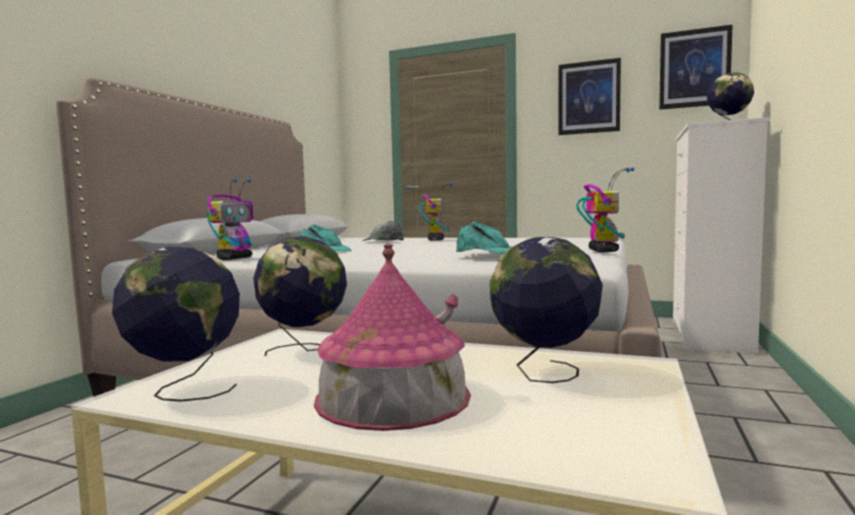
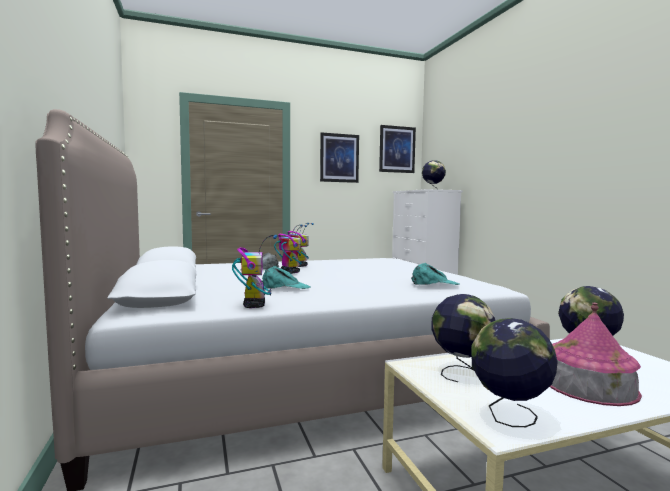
camera: 40 degrees left, 0 degrees up
(603, 251) = (458, 274): toy robot -> toy robot (290, 272)

